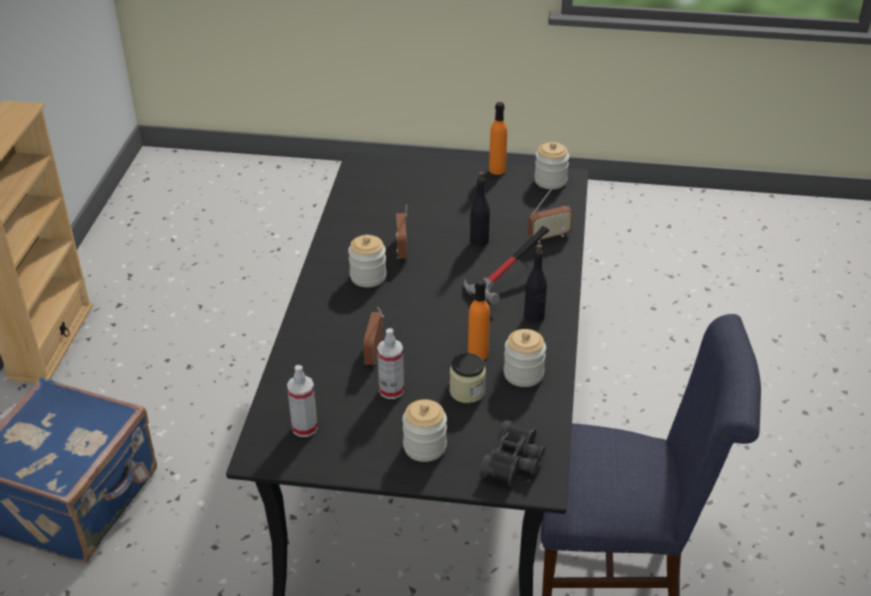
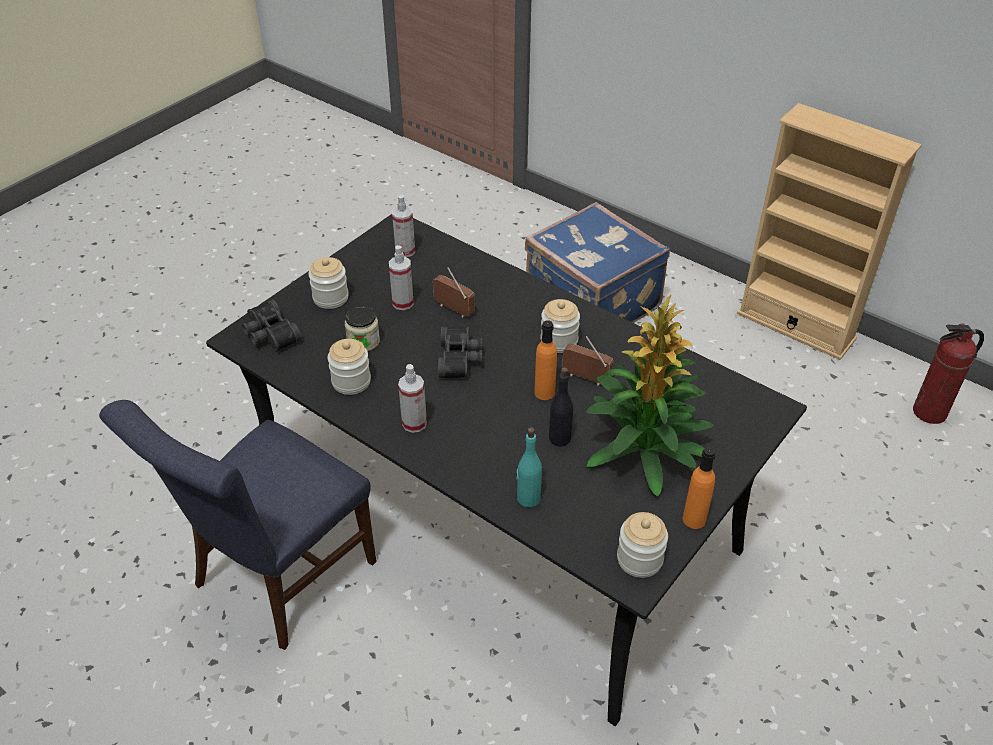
camera: 120 degrees right, 5 degrees up
(141, 248) = (929, 413): none -> fire extinguisher
(437, 321) = (461, 359): none -> black binoculars
(454, 203) = (644, 449): none -> potted plant
(478, 353) = (400, 366): orange bottle -> orange bottle (544, 392)
(506, 285) = (474, 426): hammer -> none
(534, 316) = (414, 423): black bottle -> spray bottle
(549, 237) = (528, 498): radio -> turquoise bottle

